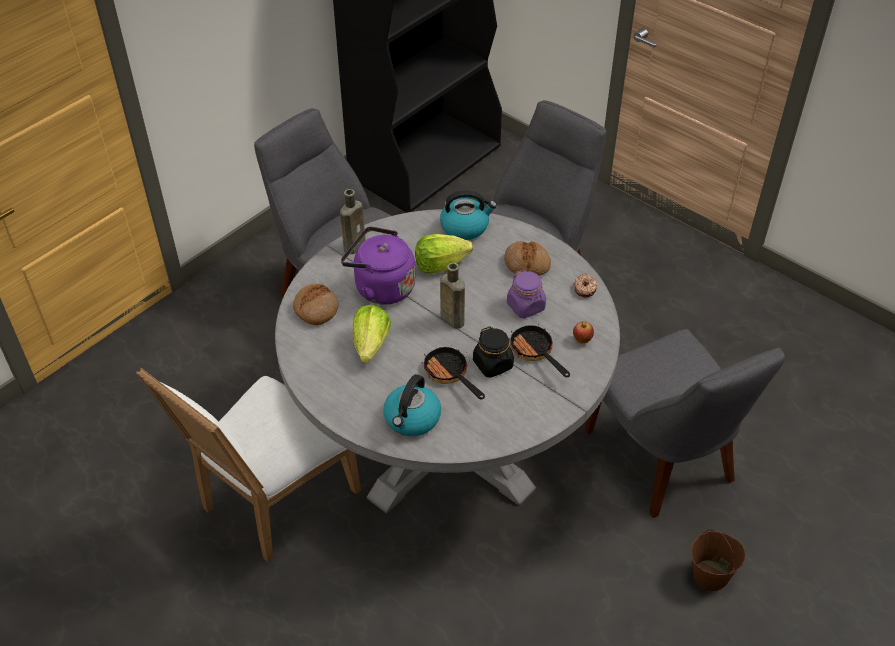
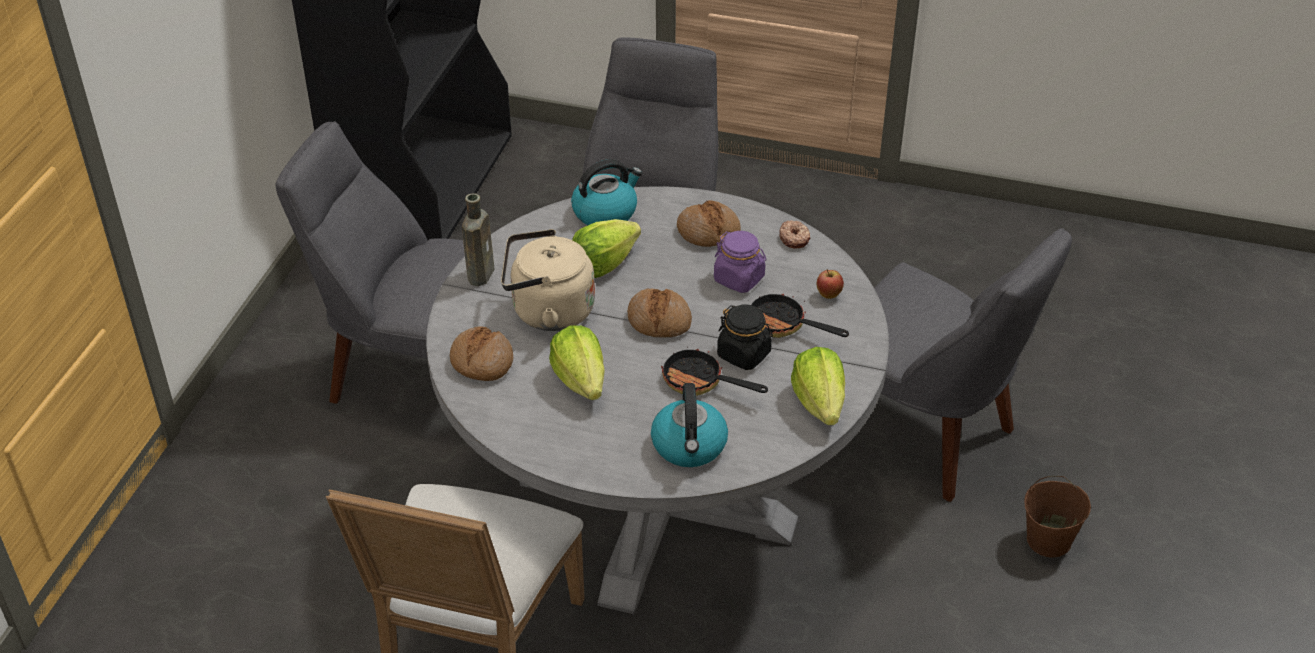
camera: 25 degrees left, 5 degrees down
(381, 287) = (547, 311): purple kettle -> beige kettle
(451, 319) = (659, 320): brown bottle -> bread
(522, 420) = (819, 403): none -> lettuce

